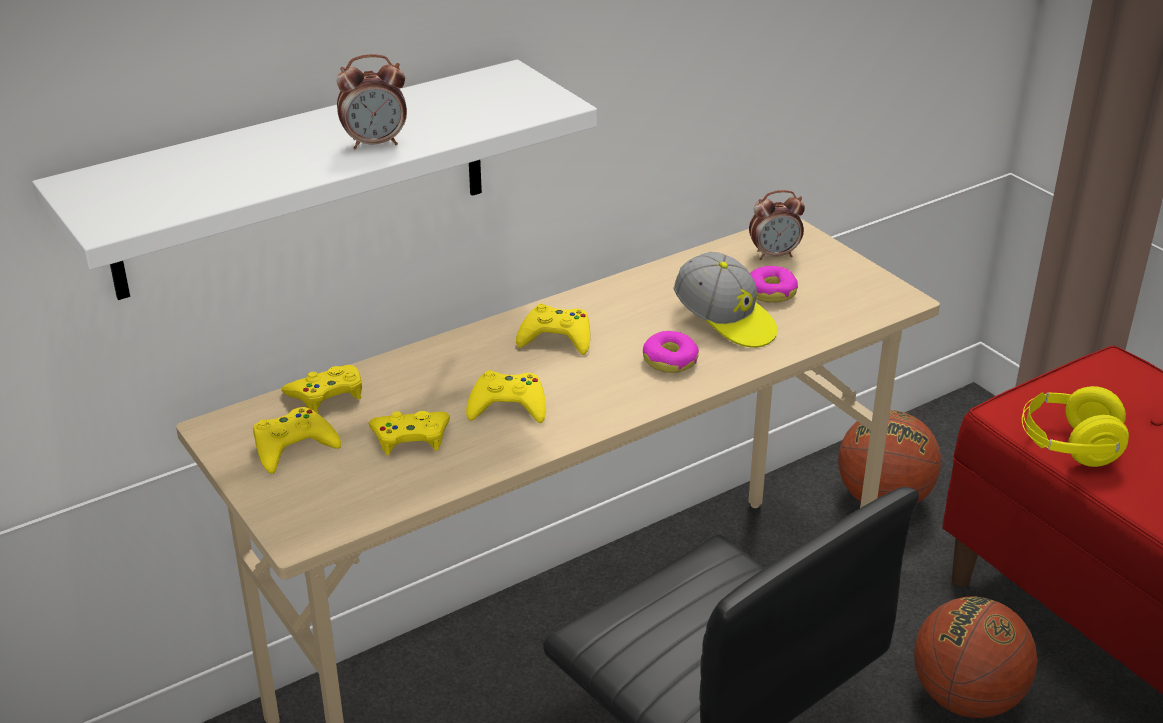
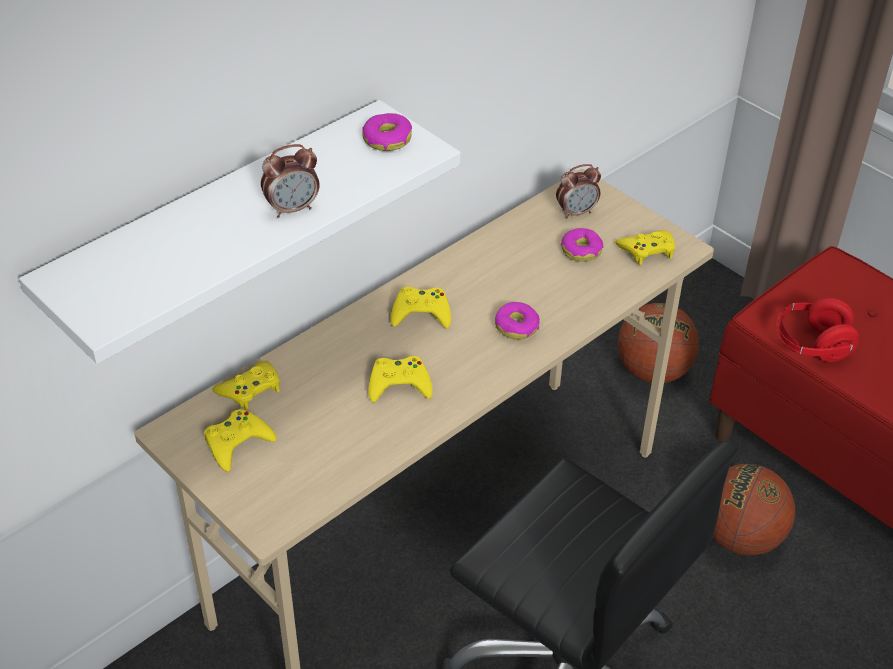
camera: 10 degrees left, 10 degrees up
(411, 437) = (329, 424): yellow game controller -> yellow game controller (647, 250)
(512, 92) = (387, 139): none -> donut
(725, 321) = (551, 283): cap -> none
(1068, 447) = (811, 345): yellow headphones -> red headphones

